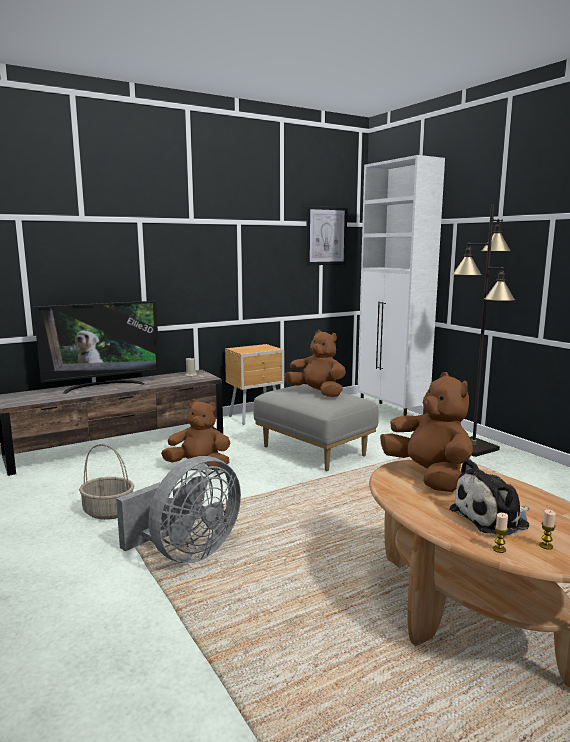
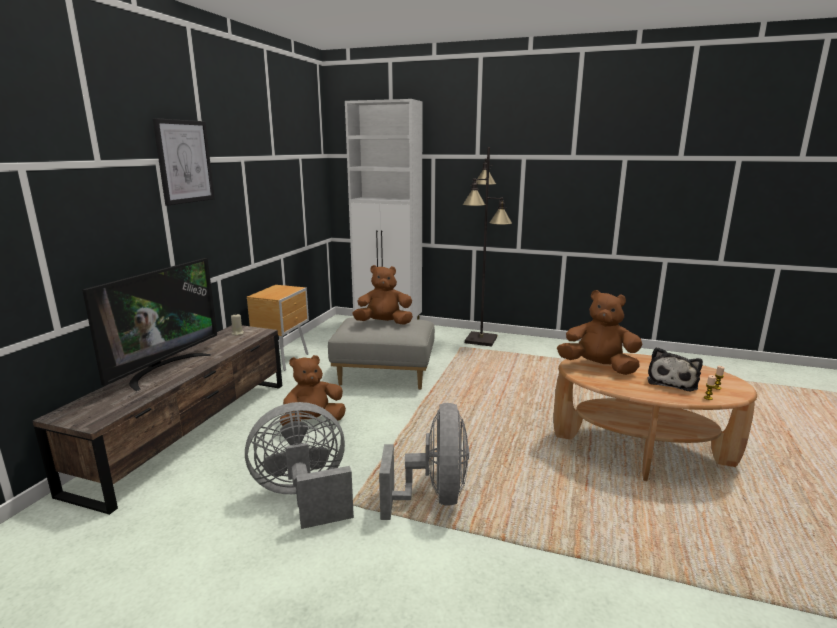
camera: 40 degrees left, 5 degrees up
(108, 511) = (304, 497): basket -> grey fan
(326, 236) = (305, 169): picture -> picture (184, 162)

